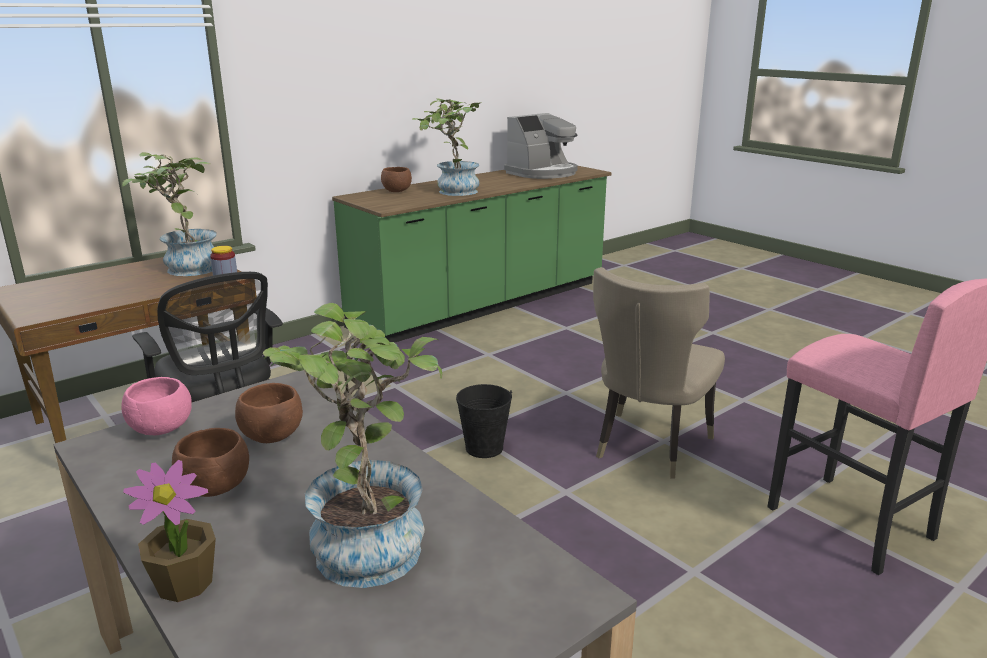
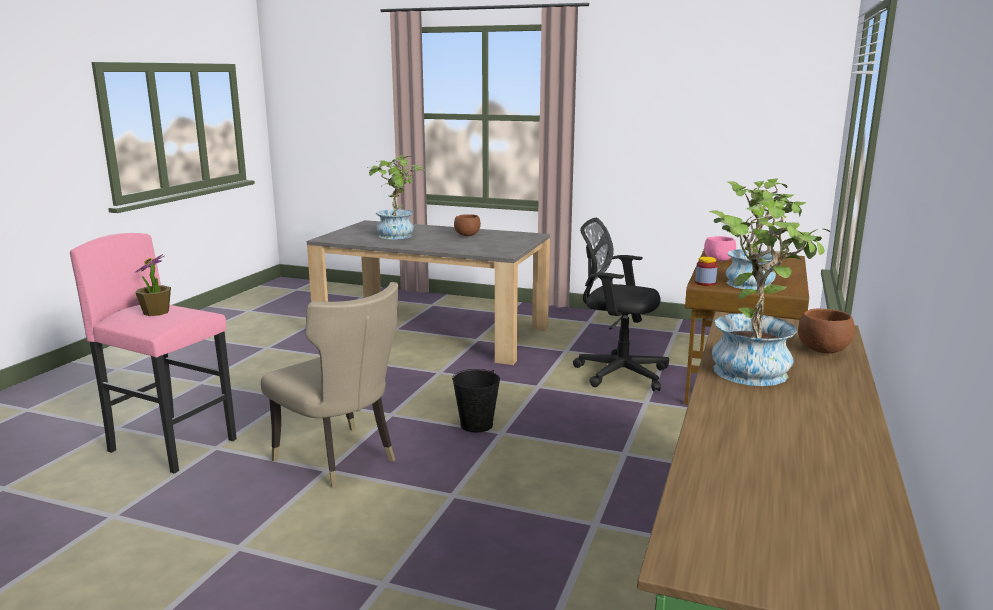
camera: 150 degrees right, 5 degrees down
(161, 430) = (522, 239): pink bowl -> pink bowl (718, 260)
(185, 583) = (438, 227): potted plant -> potted plant (156, 312)
(272, 437) = (475, 244): brown bowl -> none
(542, 173) = (781, 500): coffee machine -> none
(648, 447) = (340, 460): beige chair -> beige chair turned 135 degrees clockwise

